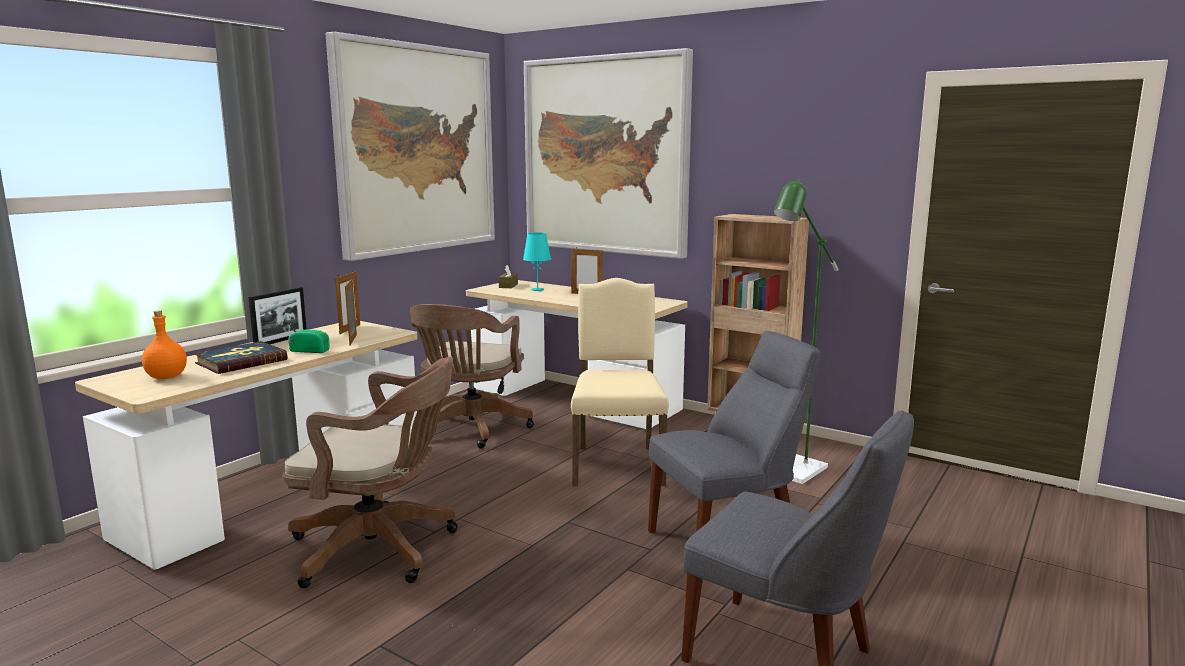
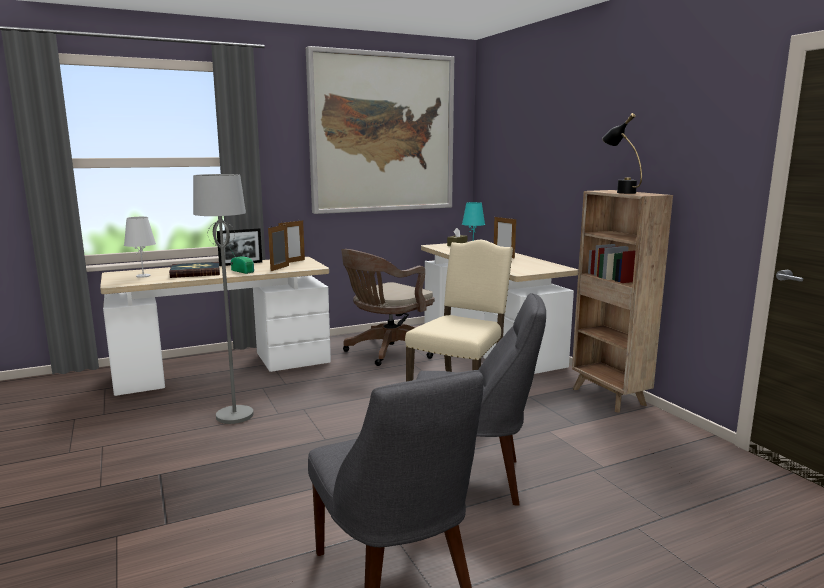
camera: 30 degrees right, 0 degrees up
(166, 377) = (143, 276): orange bottle -> white table lamp
(381, 549) = (234, 416): brown office chair -> grey floor lamp
(605, 155) = (531, 138): picture -> none
(755, 217) = (620, 192): none -> black table lamp
(794, 474) = (603, 441): green floor lamp -> none

